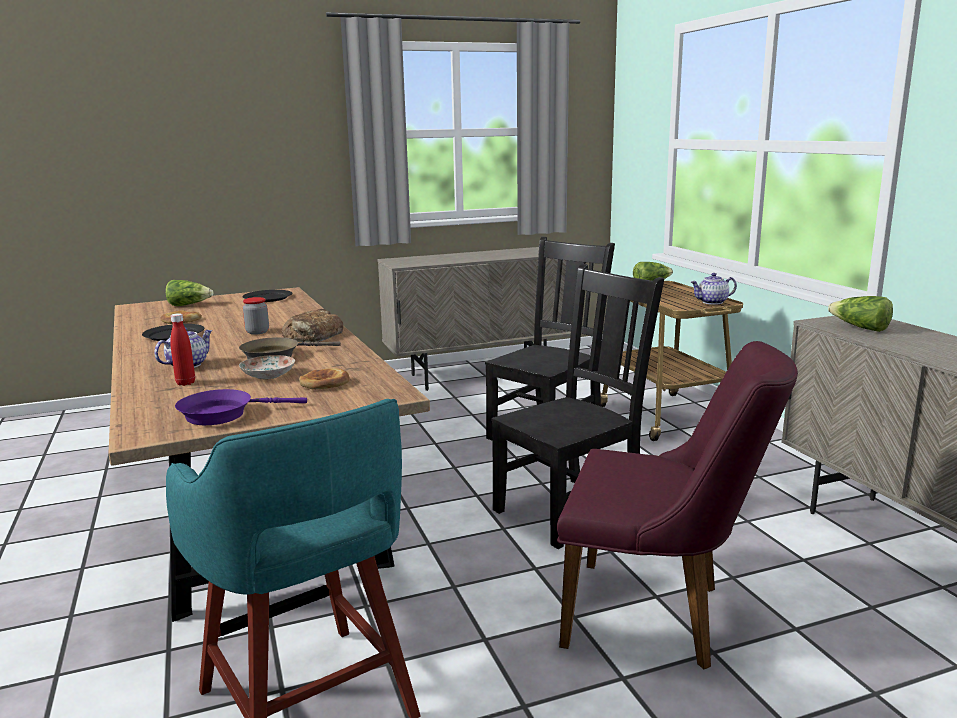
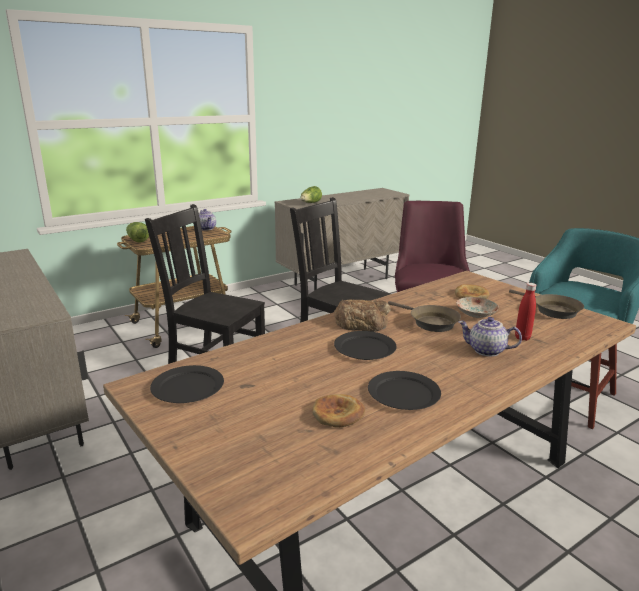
camera: 105 degrees left, 5 degrees up
(189, 305) = (238, 444): lettuce -> none
(223, 414) = (552, 310): purple frying pan -> brown frying pan
(257, 332) = (364, 348): jar -> black plate

